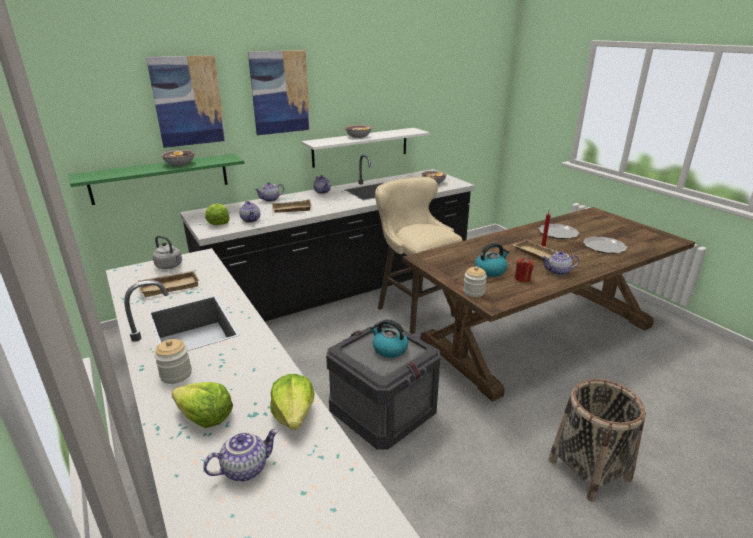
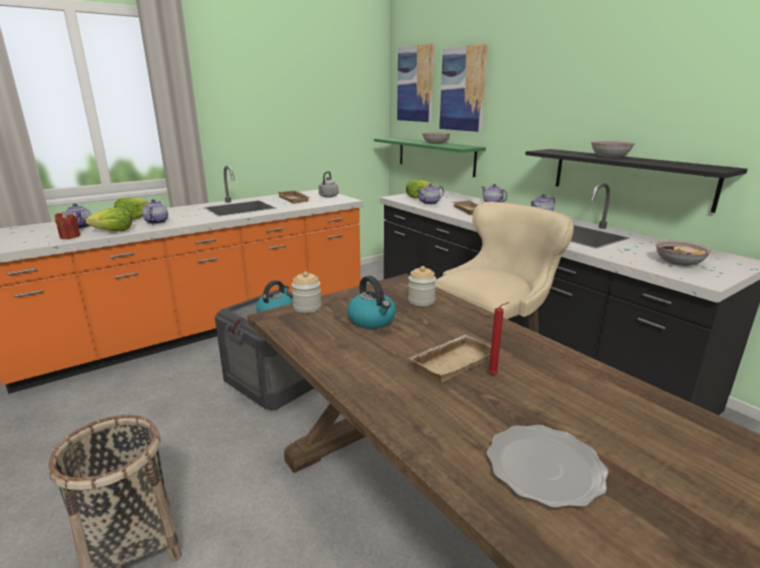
camera: 85 degrees right, 5 degrees down
(176, 374) = (181, 210): jar -> jar (421, 301)
(280, 92) = (538, 86): picture -> picture (415, 84)
(360, 147) = (629, 177): white shelf -> black shelf
(522, 278) = (347, 342): red candle -> red candle (70, 236)
(558, 233) = (592, 405): plate -> none
(558, 272) = (376, 376): teapot -> teapot (156, 222)

